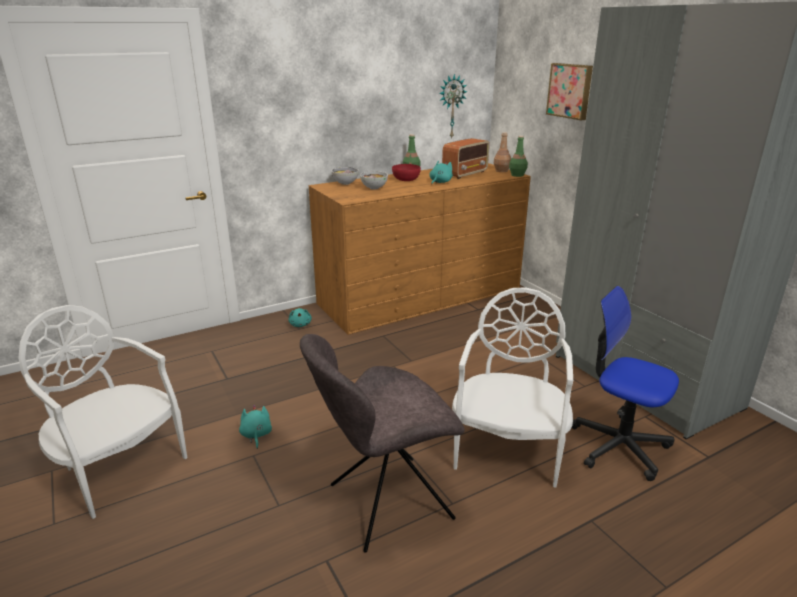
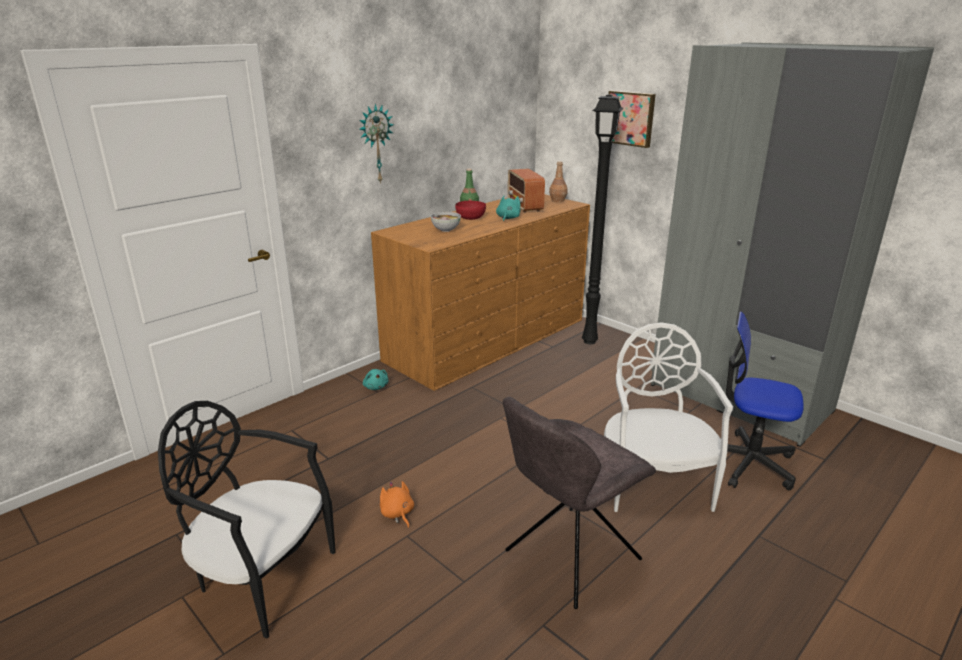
camera: 15 degrees left, 0 degrees up
(119, 467) = (262, 577): white chair -> black chair
(256, 435) = (397, 514): turquoise plush toy -> orange plush toy
(345, 183) = (410, 227): bowl -> none
(451, 106) = (500, 136): wall clock -> wall clock (375, 144)
(465, 174) = (525, 206): radio -> radio turned 135 degrees clockwise
(517, 175) = (577, 204): green bottle -> none
(517, 309) = (590, 341): none -> black floor lamp

